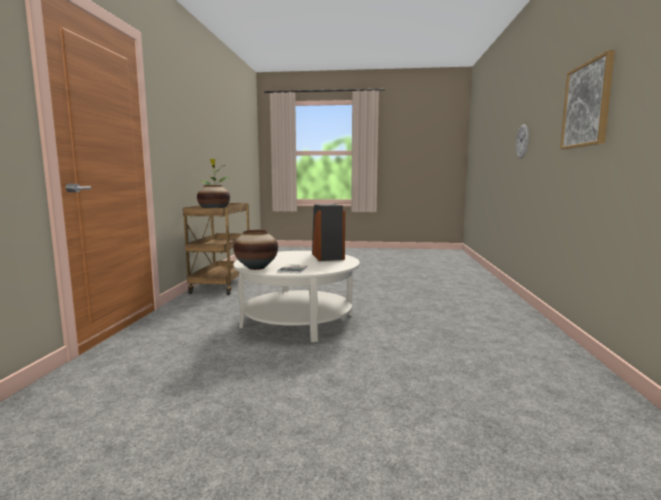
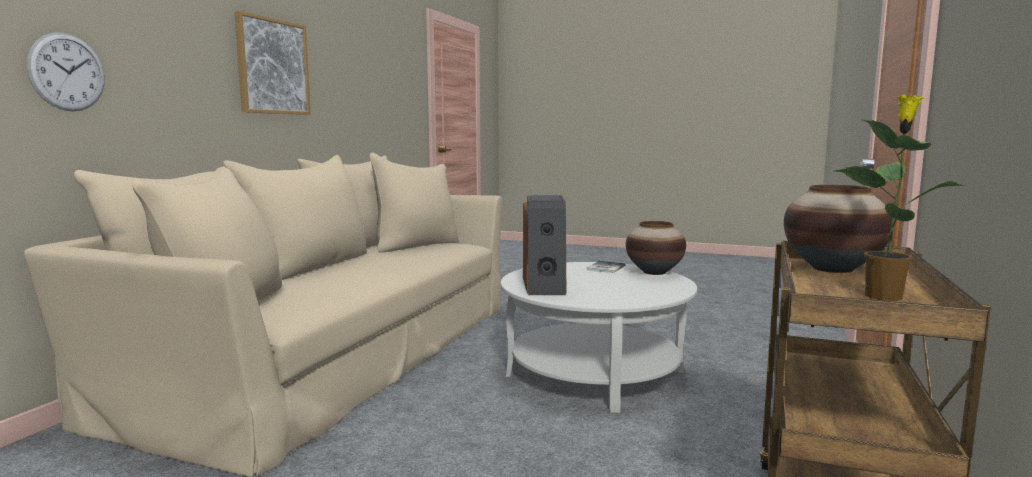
camera: 165 degrees left, 0 degrees up
(472, 317) = (337, 355): none -> beige sofa

